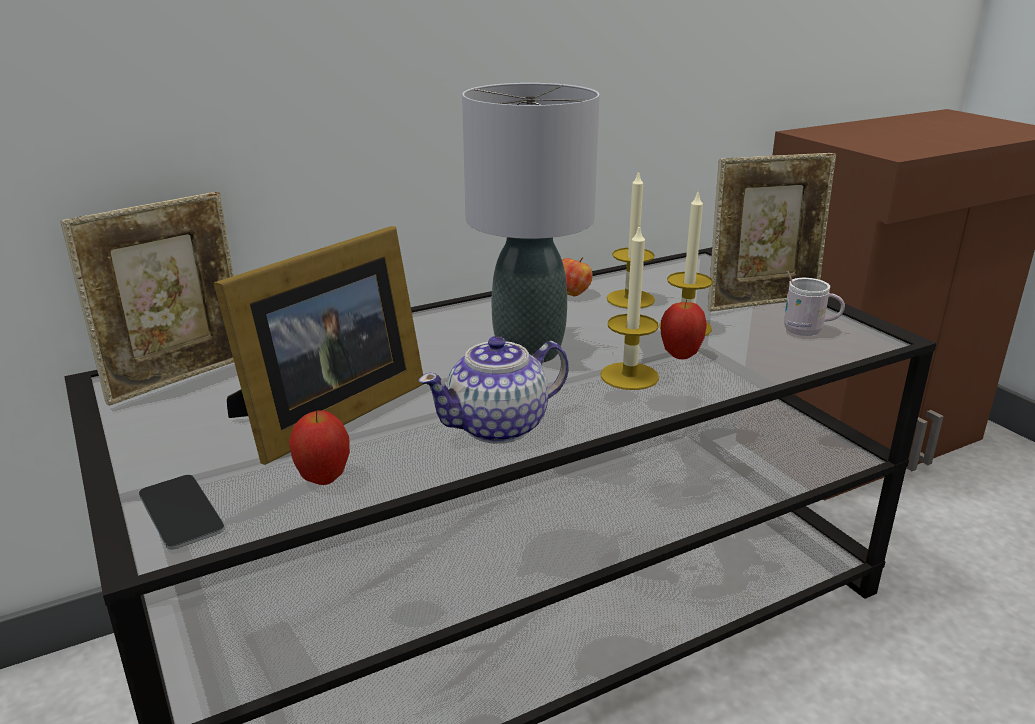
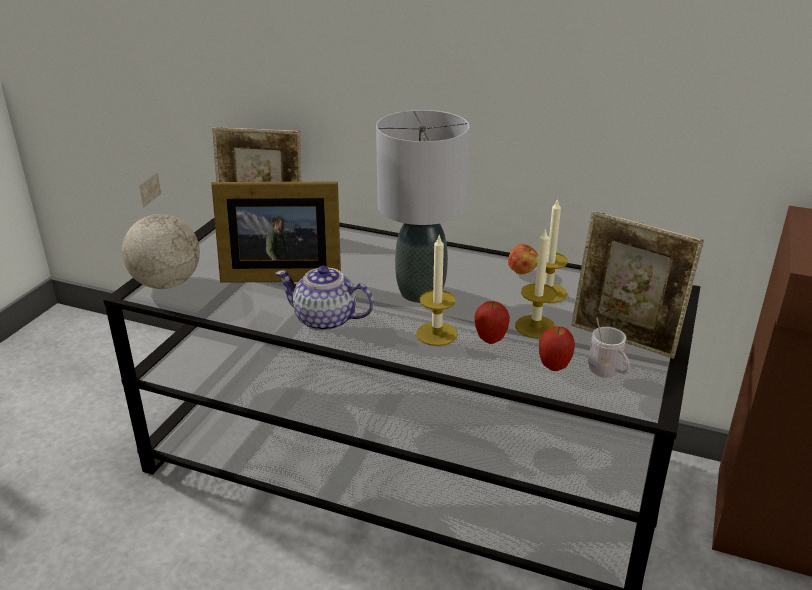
camera: 50 degrees right, 5 degrees up
(181, 512) = (165, 284): phone -> globe
(323, 479) = (225, 301): apple -> apple (554, 367)

